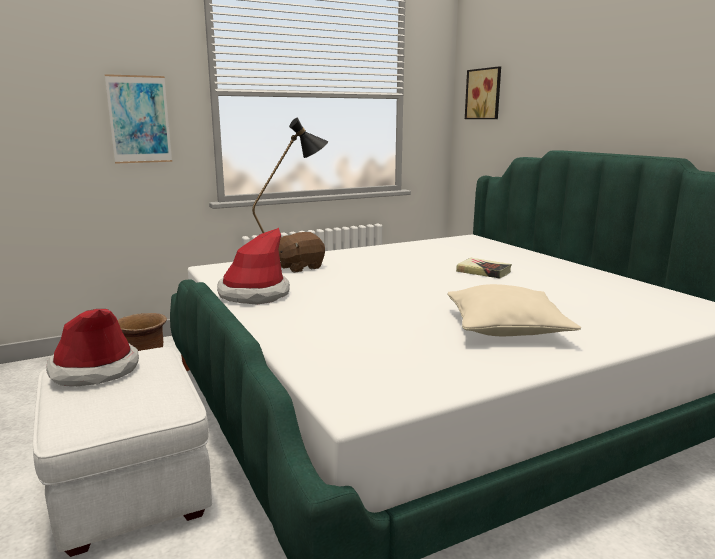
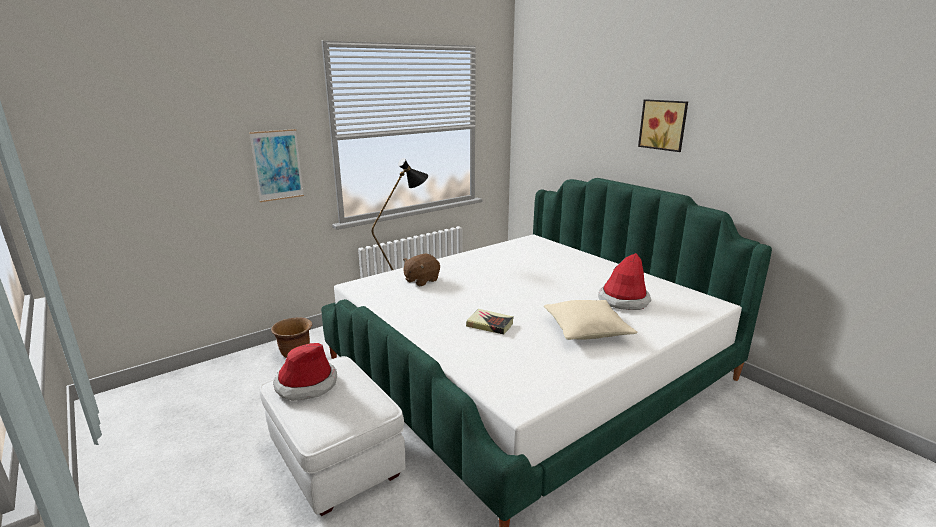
camera: 10 degrees left, 5 degrees up
(254, 294) = (402, 312): hat -> hat (623, 301)
(483, 272) = (555, 276): book -> book (490, 324)
(484, 94) = (538, 125): picture -> picture (664, 125)

